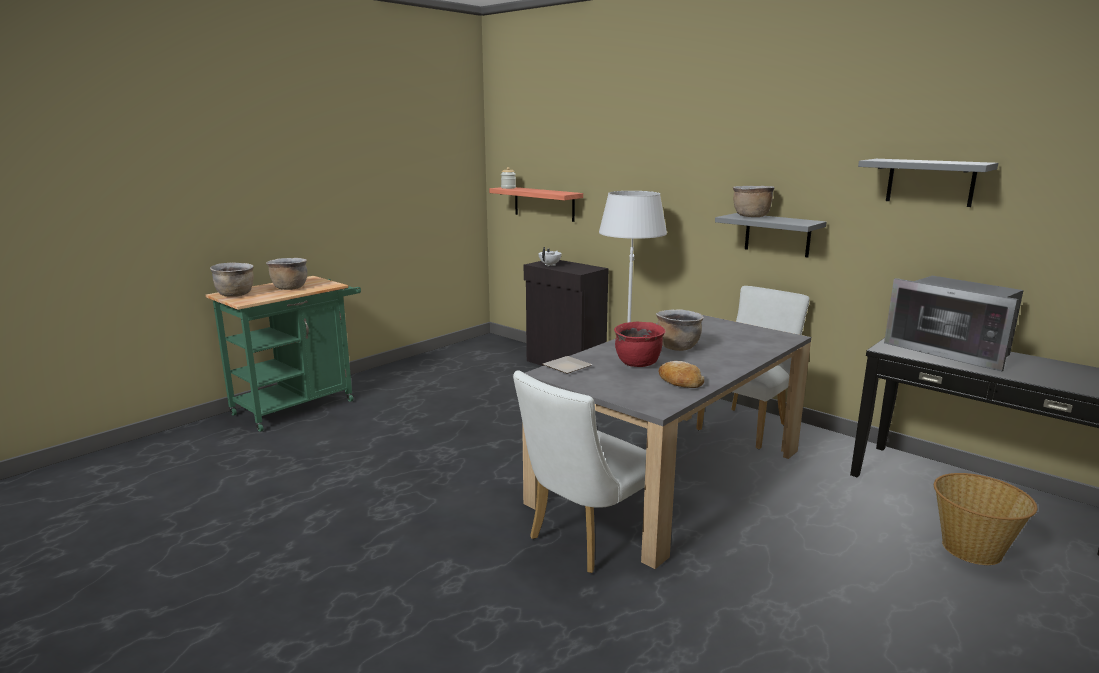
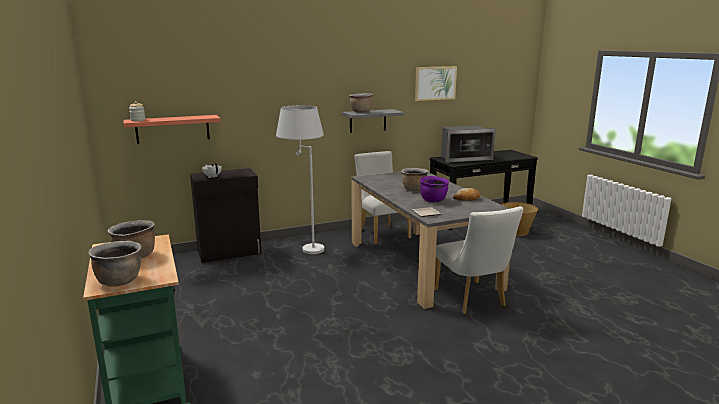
camera: 65 degrees left, 0 degrees up
(638, 364) = (433, 200): red cooking pot -> purple cooking pot
(930, 182) = (435, 83): grey shelf -> picture

